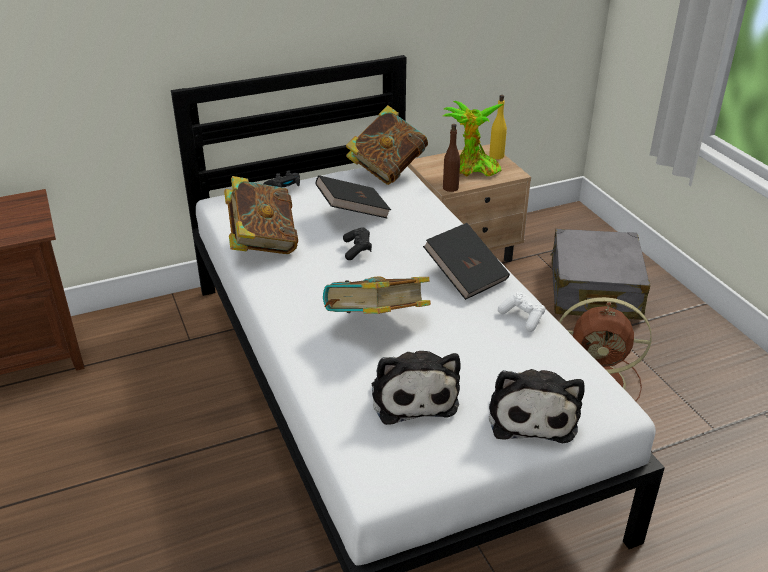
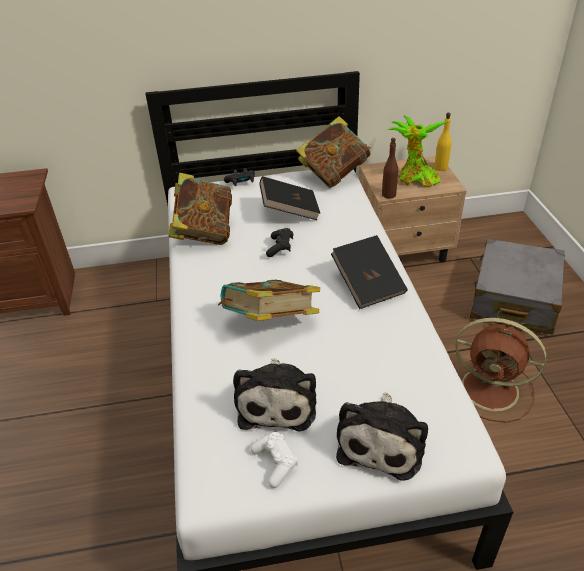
camera: 15 degrees right, 5 degrees up
(522, 317) = (407, 335): white game controller -> white game controller (275, 463)

